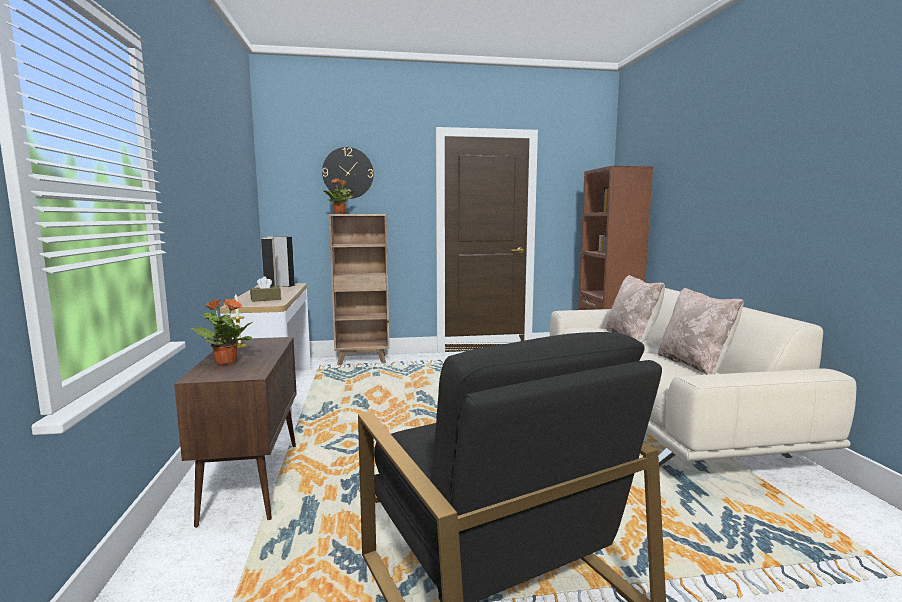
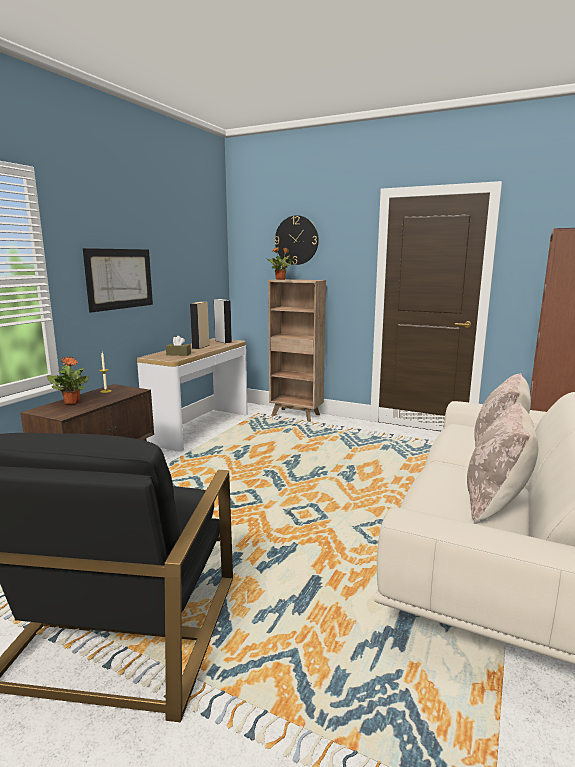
camera: 35 degrees right, 5 degrees up
(201, 204) = (120, 279): none -> picture

